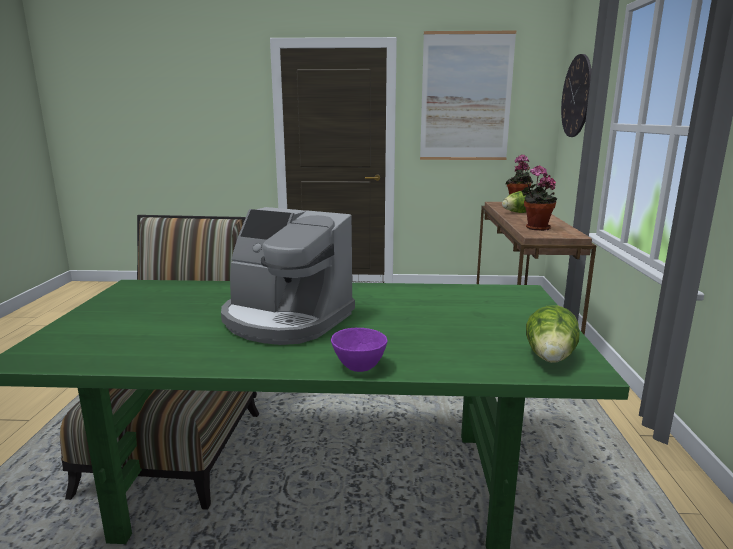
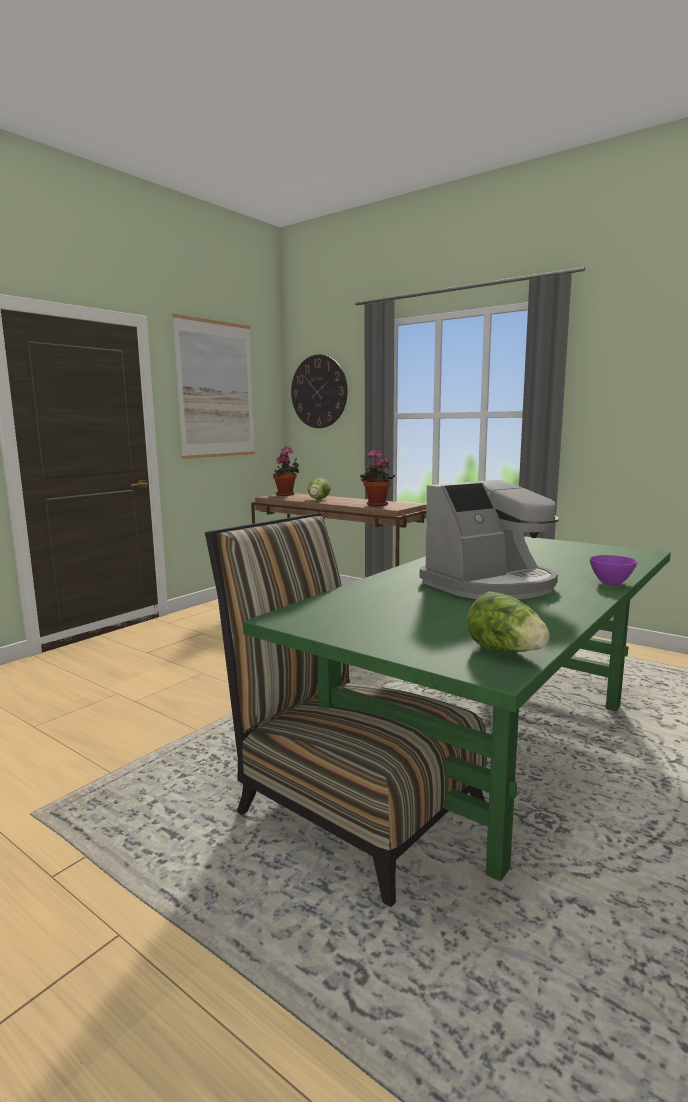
camera: 55 degrees left, 5 degrees down
(550, 359) = (626, 554): lettuce -> lettuce (506, 651)

